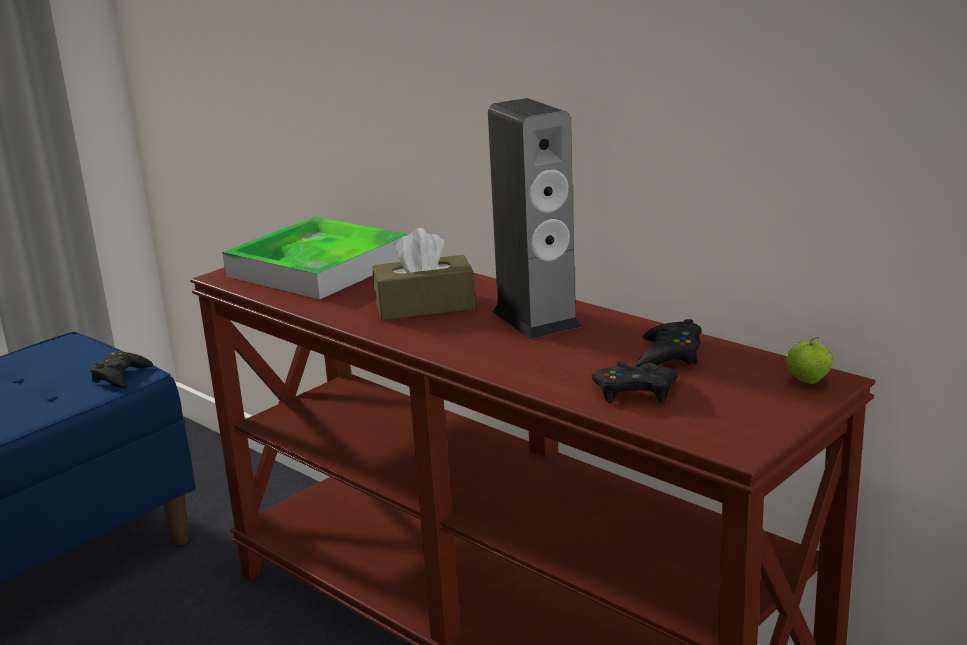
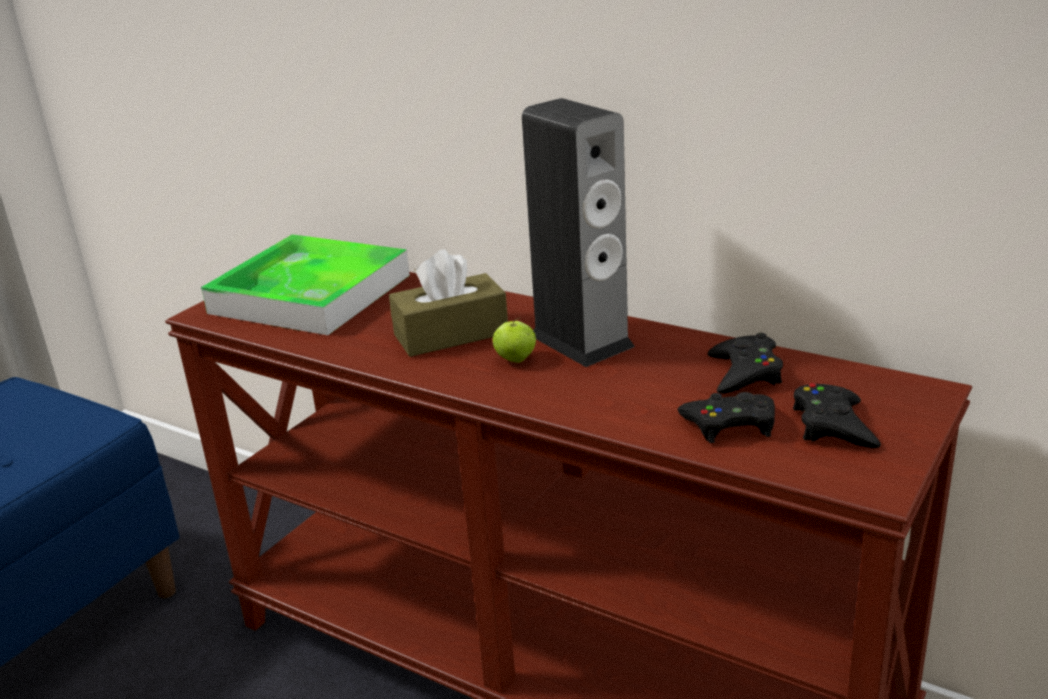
camera: 10 degrees left, 5 degrees up
(120, 376) = (84, 428): black game controller -> black game controller (833, 425)
(807, 381) = (905, 394): apple -> apple (515, 359)

